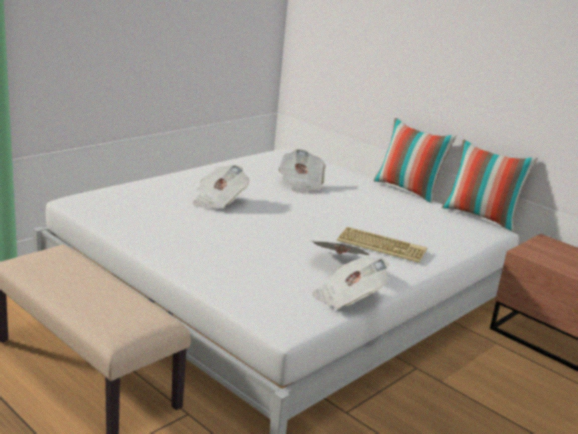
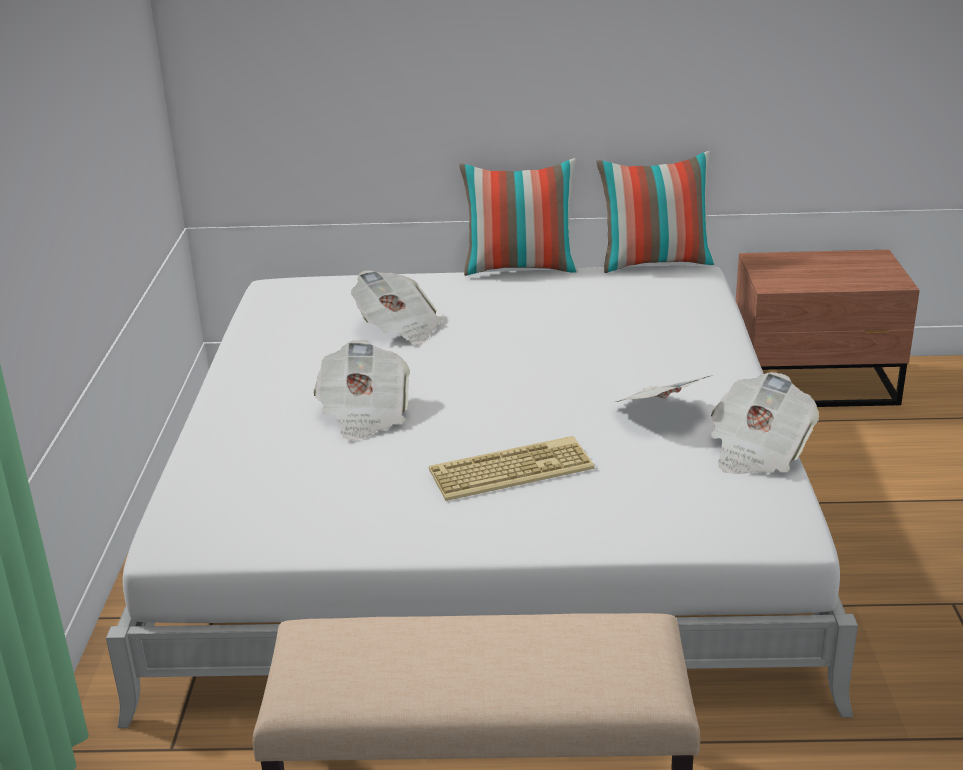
camera: 40 degrees left, 5 degrees up
(382, 245) = (650, 360): keyboard -> keyboard (511, 469)

